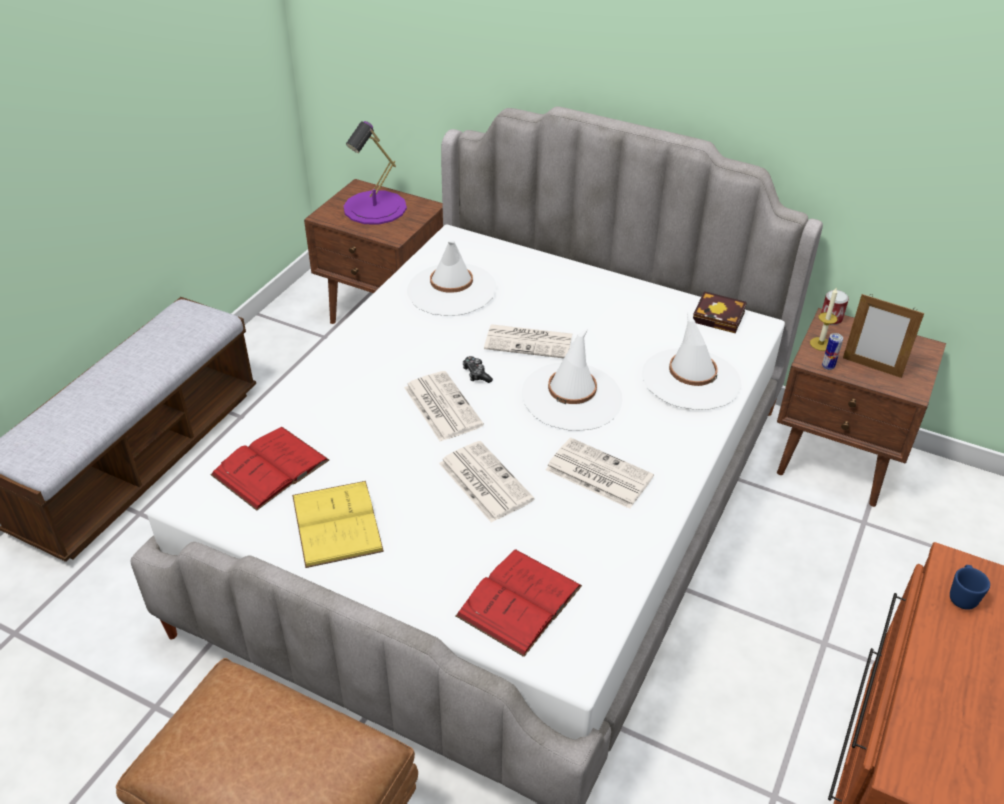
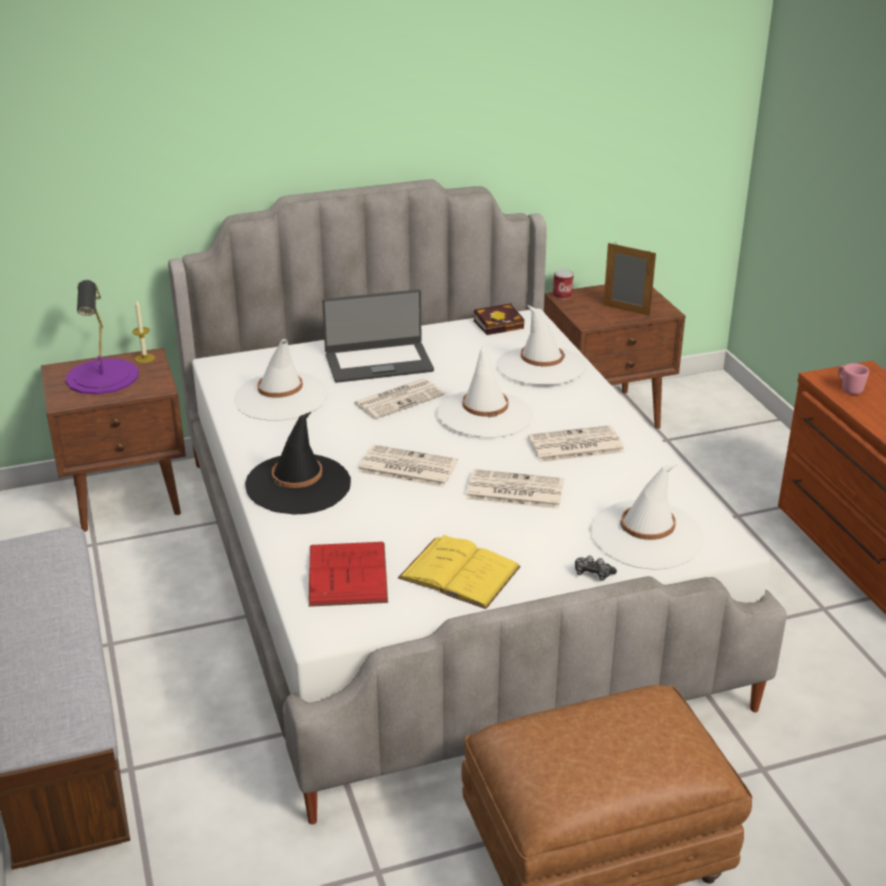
camera: 45 degrees left, 10 degrees down
(352, 372) = (298, 485): none -> black hat
(476, 374) = (396, 436): game controller -> game controller (593, 574)
(519, 601) = (647, 535): red book -> white hat
(565, 299) = (378, 362): none -> laptop
(820, 344) = (578, 312): candle -> candle (144, 358)
(828, 366) = (603, 321): can -> none
(872, 367) = (626, 310): picture frame -> picture frame turned 135 degrees counterclockwise
(962, 596) = (849, 389): blue mug -> pink mug

